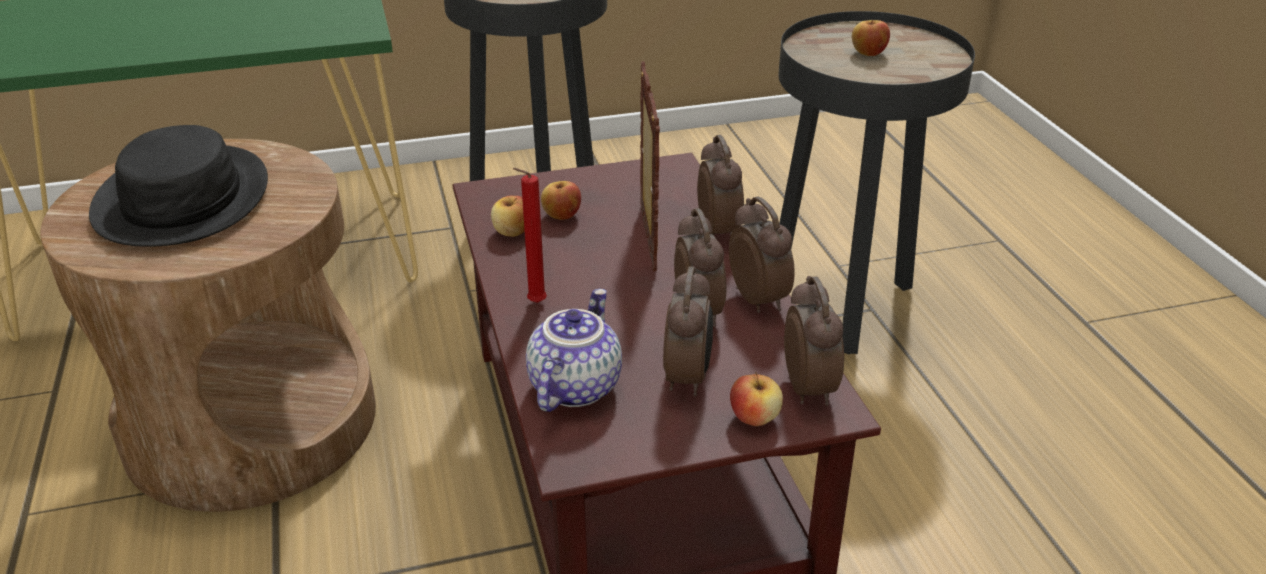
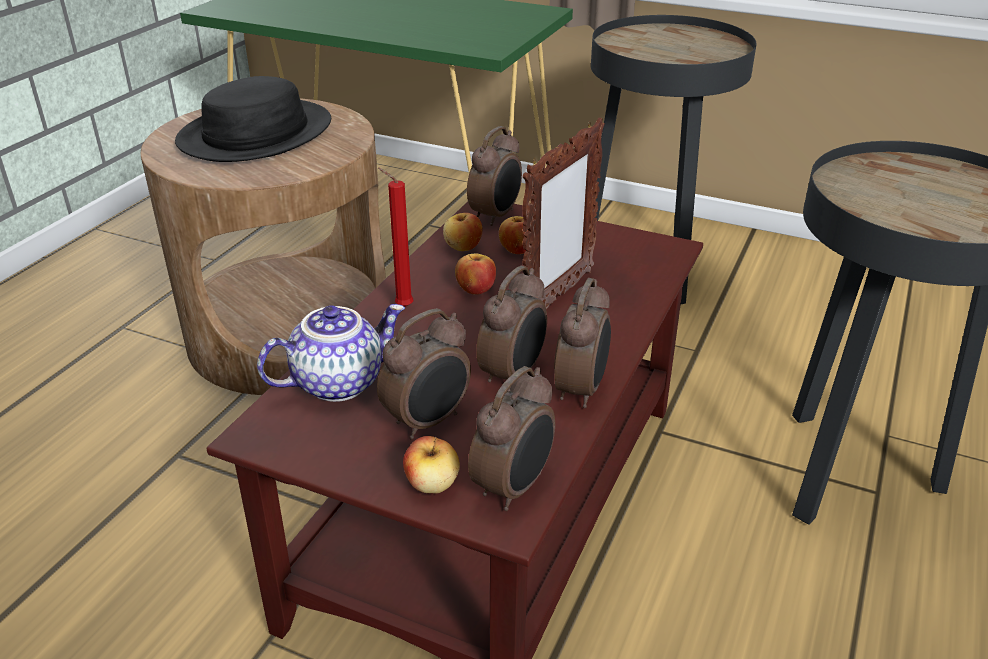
camera: 40 degrees right, 0 degrees up
(719, 231) = (630, 317): alarm clock -> alarm clock (496, 216)
(868, 53) = (921, 194): apple -> apple (475, 289)

